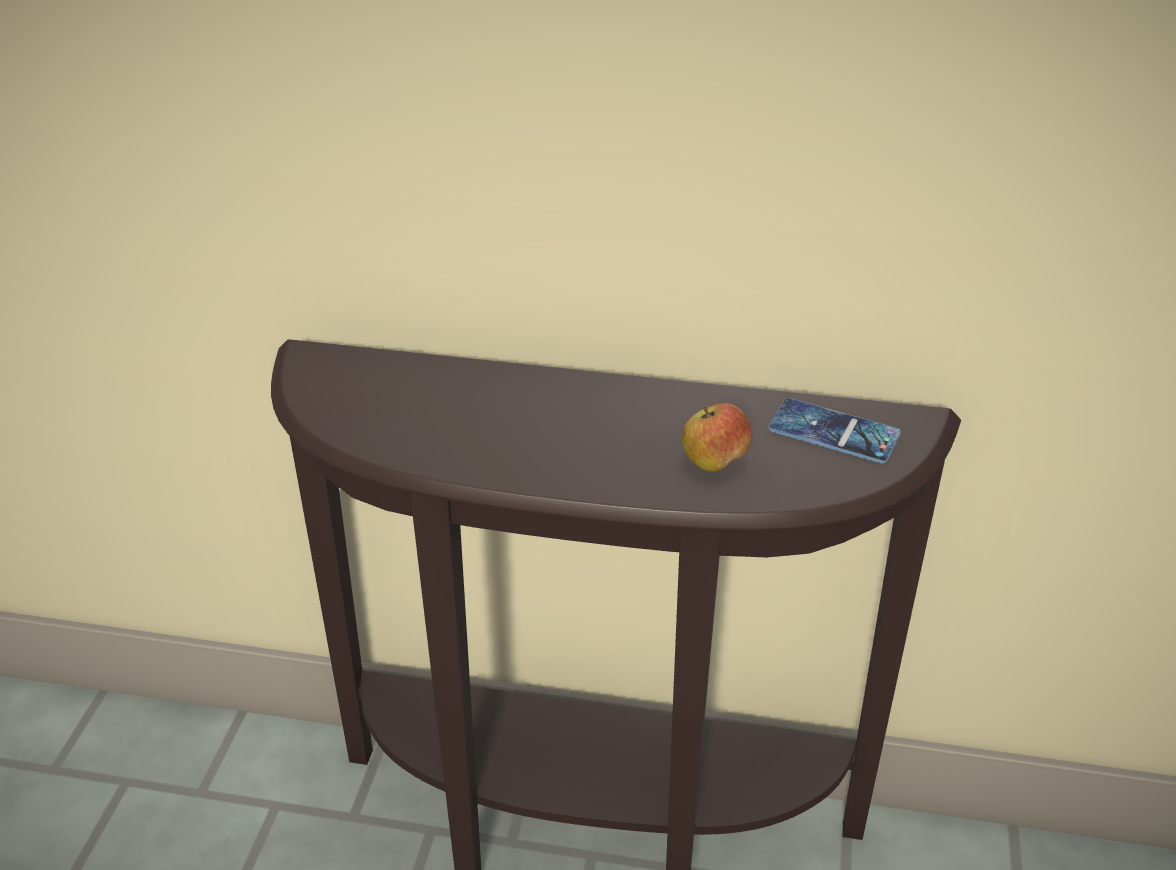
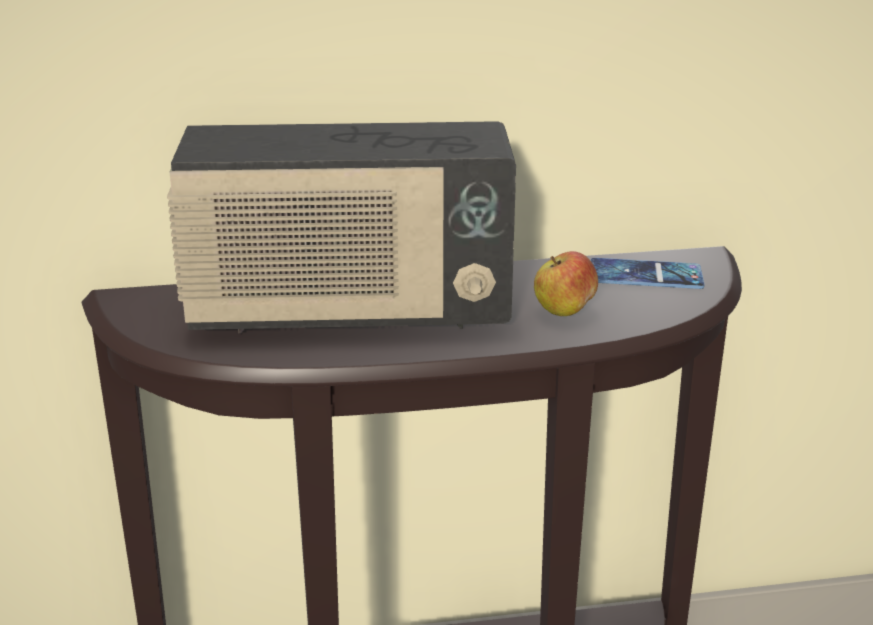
camera: 20 degrees left, 10 degrees down
(500, 419) = (348, 314): none -> radio

